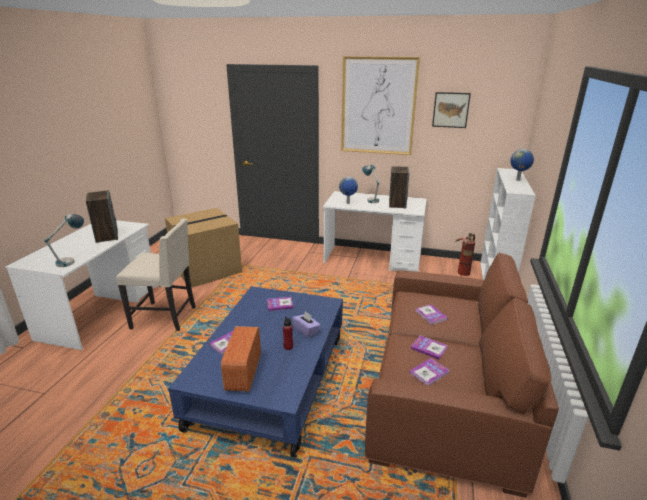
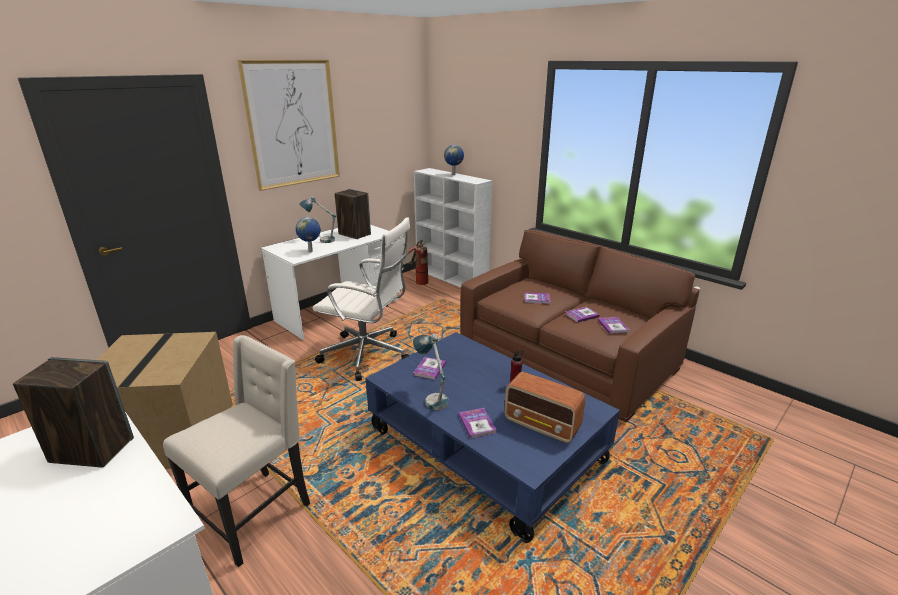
camera: 60 degrees left, 0 degrees up
(72, 260) = (147, 507): table lamp -> table lamp (432, 397)
(306, 331) = (495, 367): purple tissue box -> none
(332, 292) = (368, 355): none -> white office chair
(450, 110) = (365, 118): picture -> none

